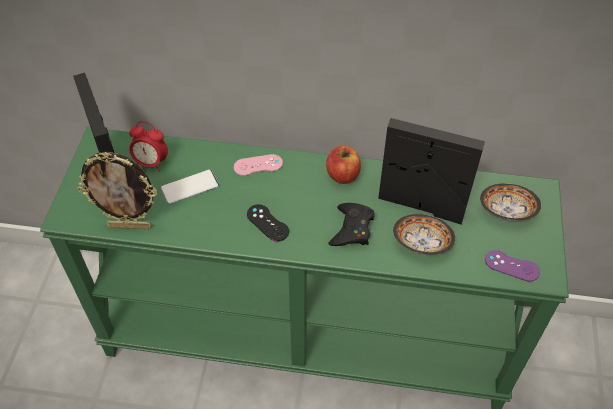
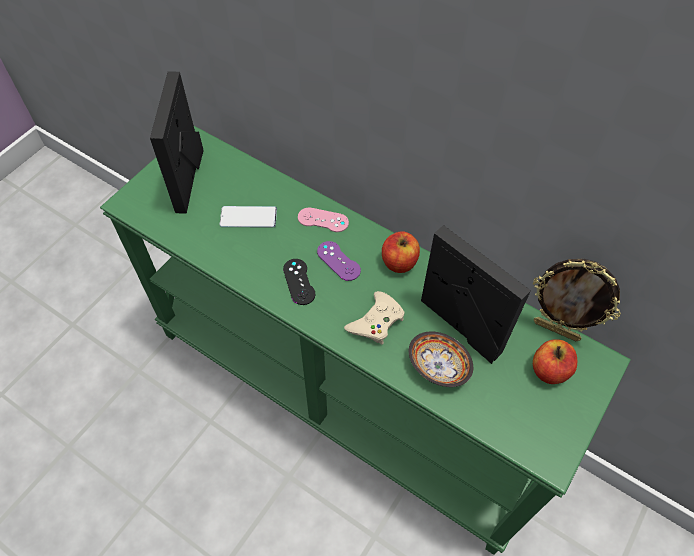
camera: 25 degrees right, 5 degrees up
(130, 225) = (175, 233): picture frame -> picture frame (556, 330)
(151, 163) = (227, 180): alarm clock -> none
(352, 229) = (376, 321): black game controller -> beige game controller
(507, 211) = (549, 370): bowl -> apple
(512, 266) = (520, 432): purple game controller -> purple game controller (338, 261)

